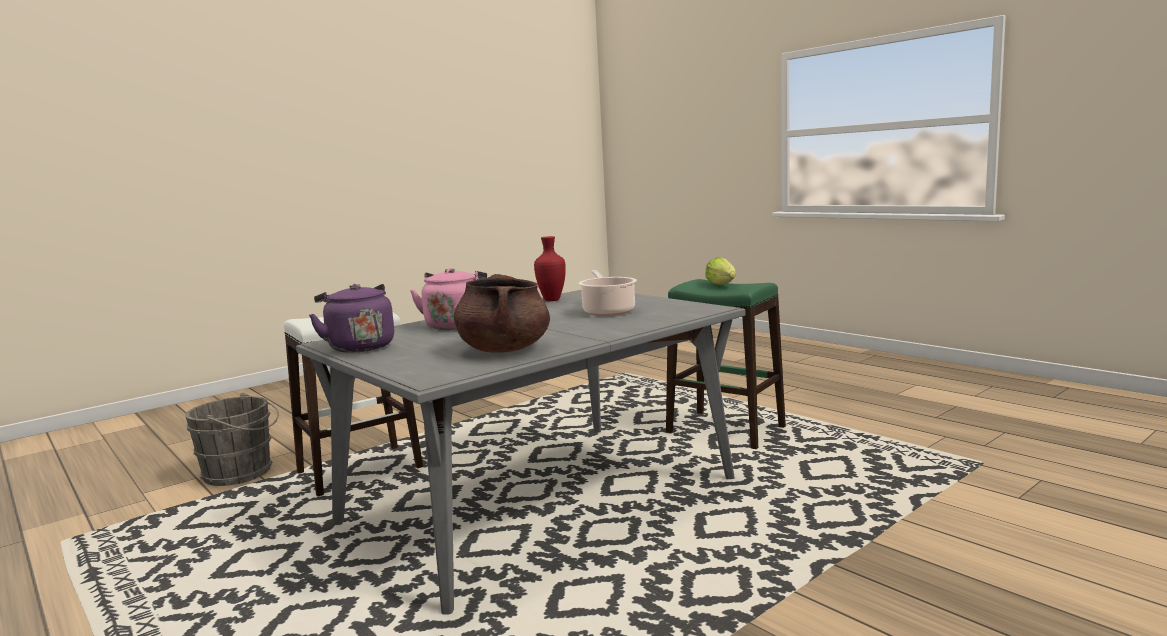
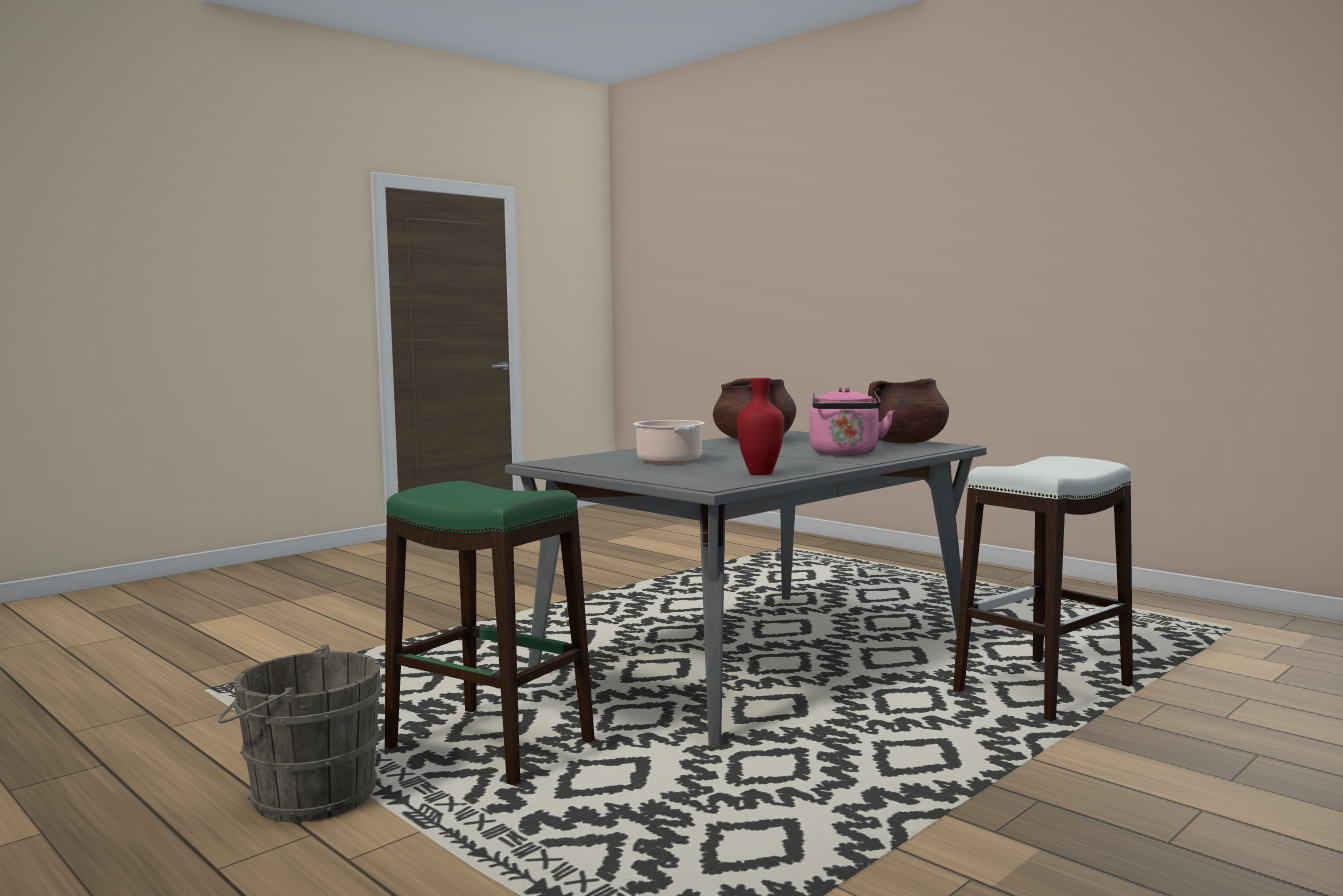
camera: 175 degrees right, 5 degrees down
(242, 473) = (1220, 686): grey bucket -> grey bucket (306, 795)
(359, 347) = (903, 443): purple kettle -> brown cooking pot
(723, 285) = (483, 489): lettuce -> none

